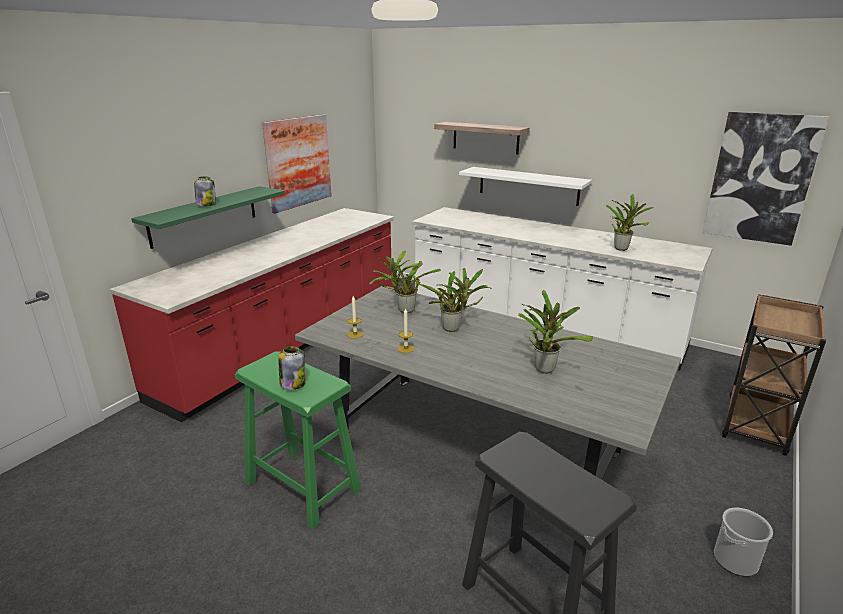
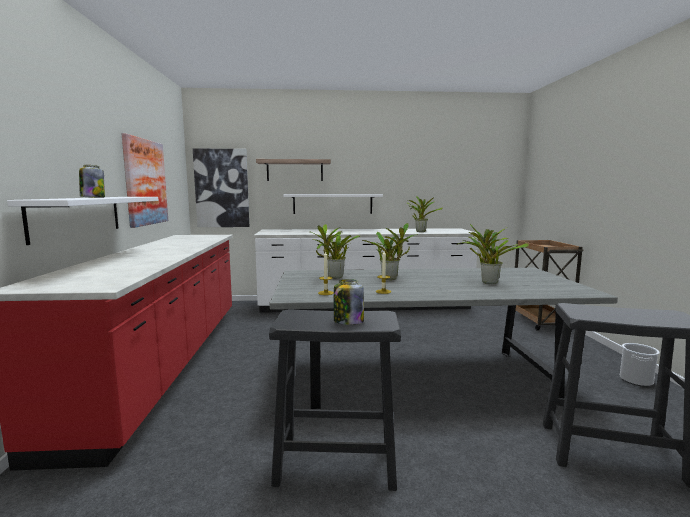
camera: 35 degrees left, 15 degrees down
(204, 216) = (78, 216): green shelf -> white shelf
(302, 486) = (335, 461): green stool -> black stool
(760, 178) = (479, 182): picture -> picture (222, 188)

